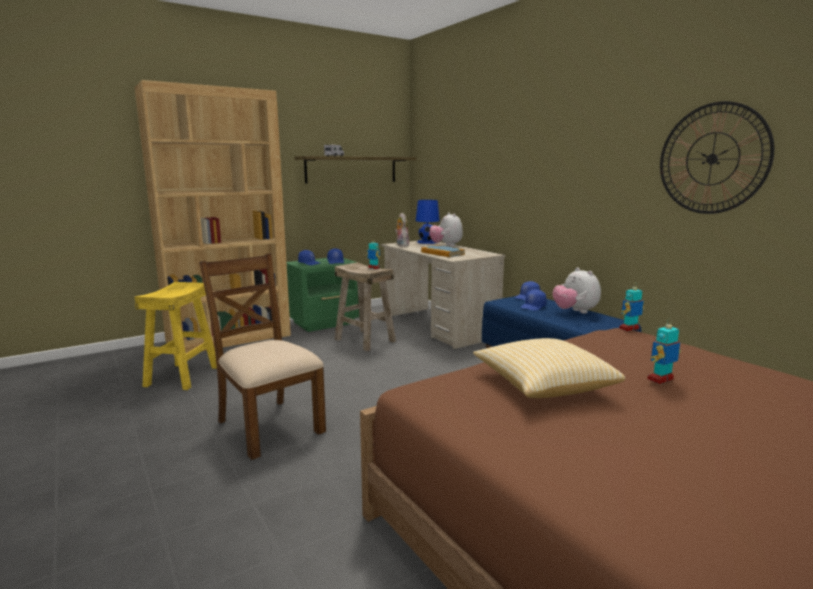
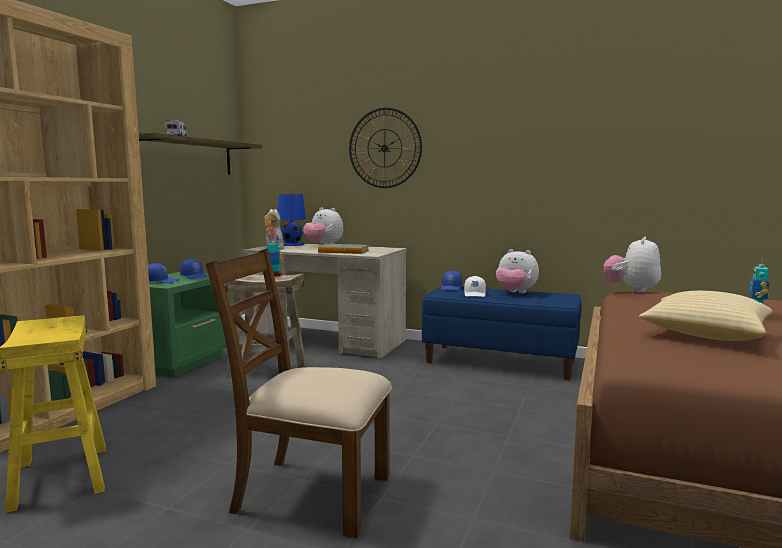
camera: 35 degrees left, 5 degrees down
(533, 307) = (475, 294): blue cap -> white cap
(629, 329) = (631, 290): toy robot -> plush toy
(712, 159) = (632, 141): wall clock -> wall clock (384, 148)

